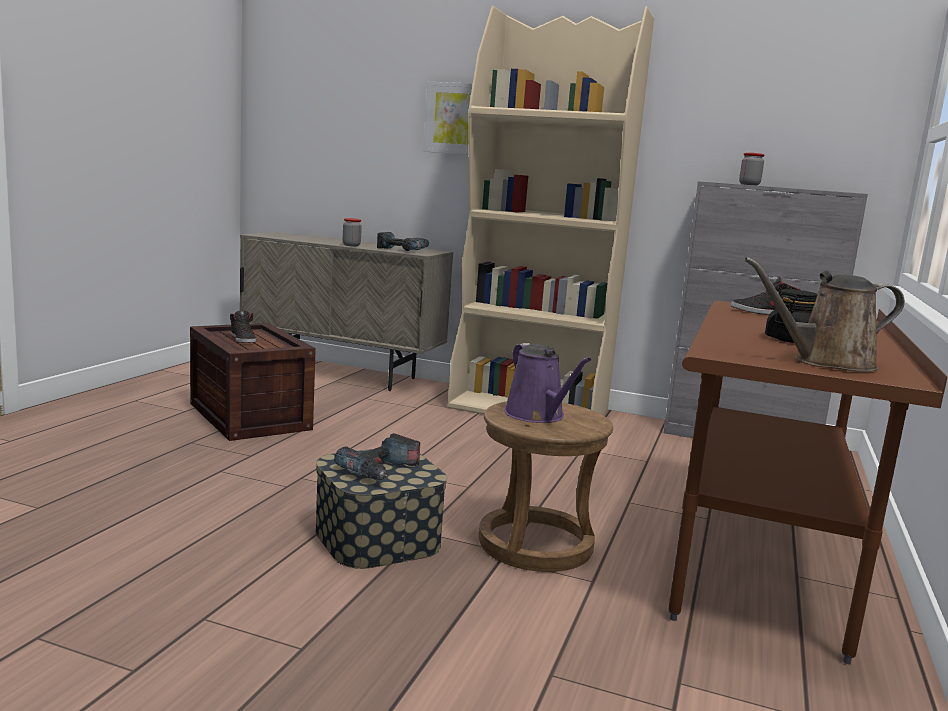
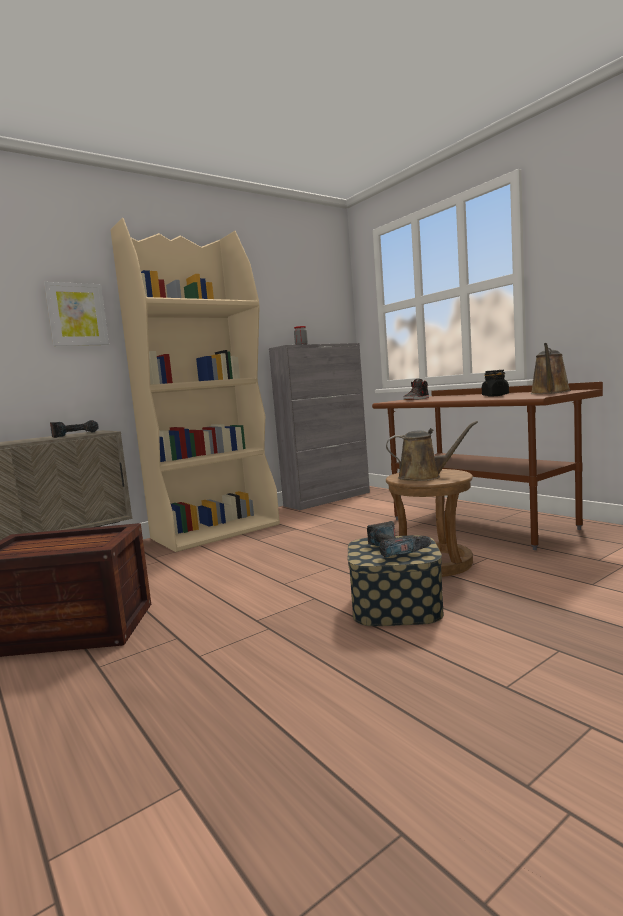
camera: 55 degrees left, 5 degrees down
(243, 339) = (49, 547): black shoe -> none
(351, 245) = (25, 441): jar -> none
(537, 415) = (424, 477): purple watering can -> brown watering can

